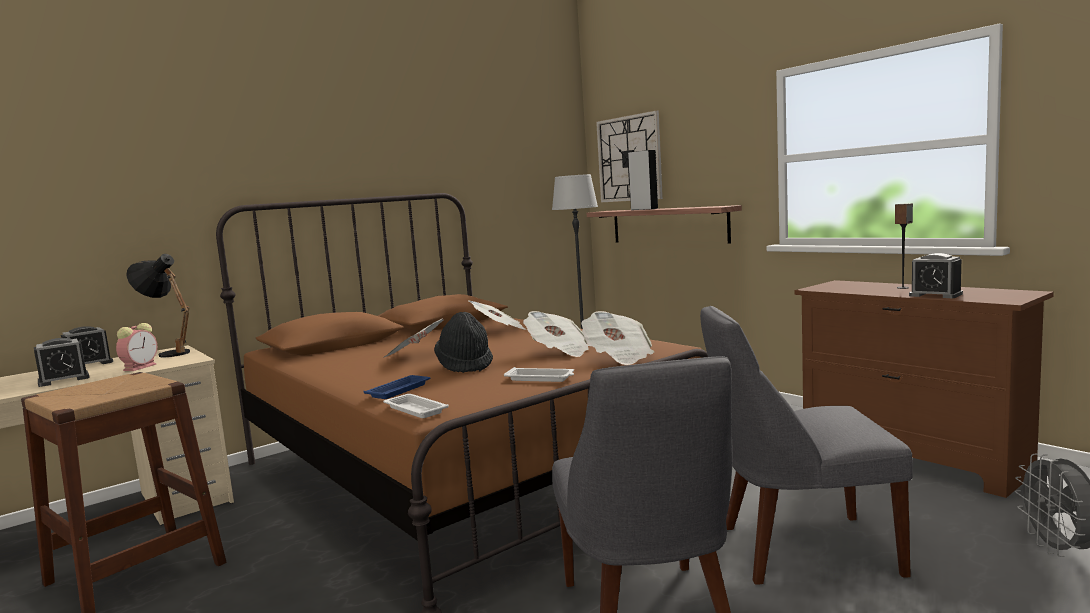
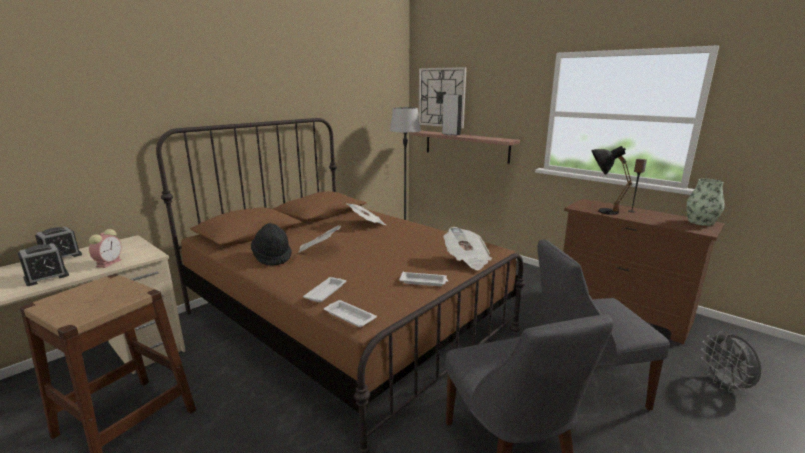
camera: 10 degrees left, 10 degrees up
(168, 353) = (126, 245): black table lamp -> black table lamp (600, 211)
(399, 390) = (326, 292): blue tray -> white tray
(465, 365) = (361, 264): black hat -> black hat (272, 257)
(559, 351) = (422, 251): newspaper -> none
(935, 295) = (657, 221): alarm clock -> none
(1010, 292) = (700, 222): none -> vase

